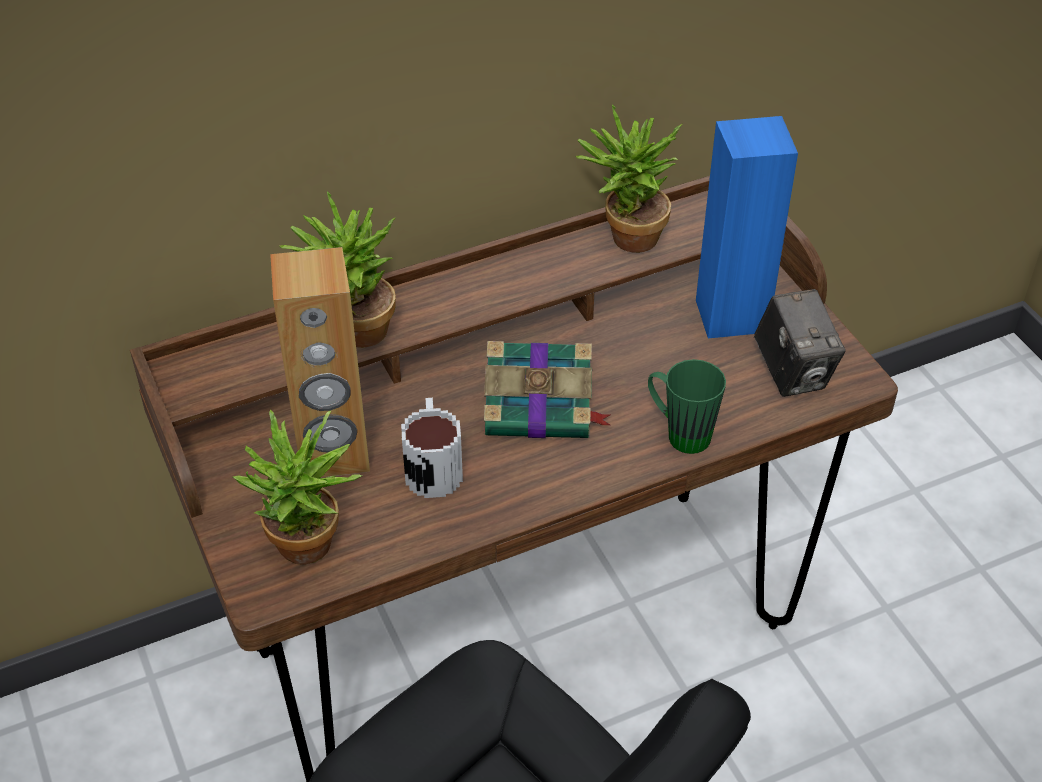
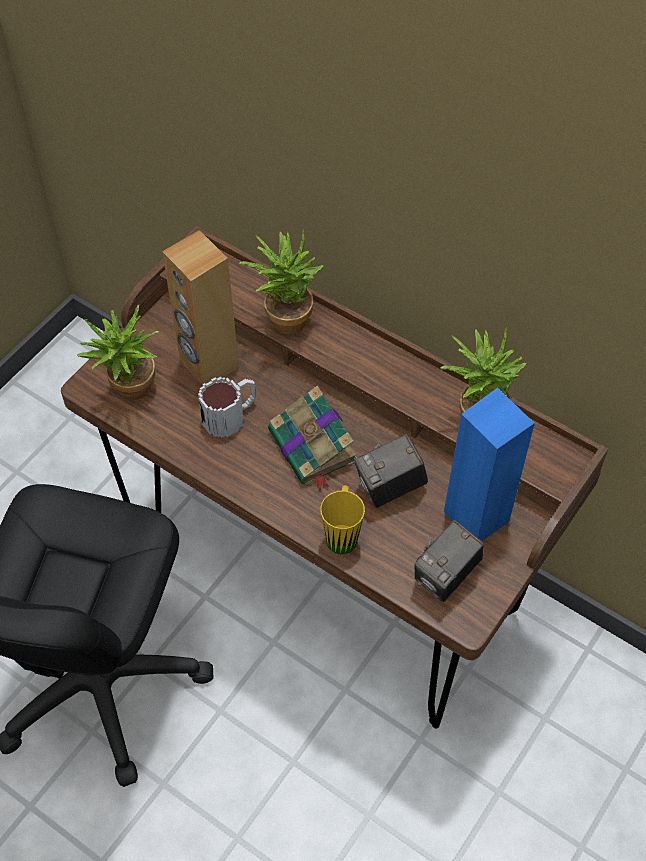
camera: 60 degrees right, 10 degrees up
(646, 367) = (390, 488): none -> camera
(679, 433) = (342, 533): green mug -> yellow mug

